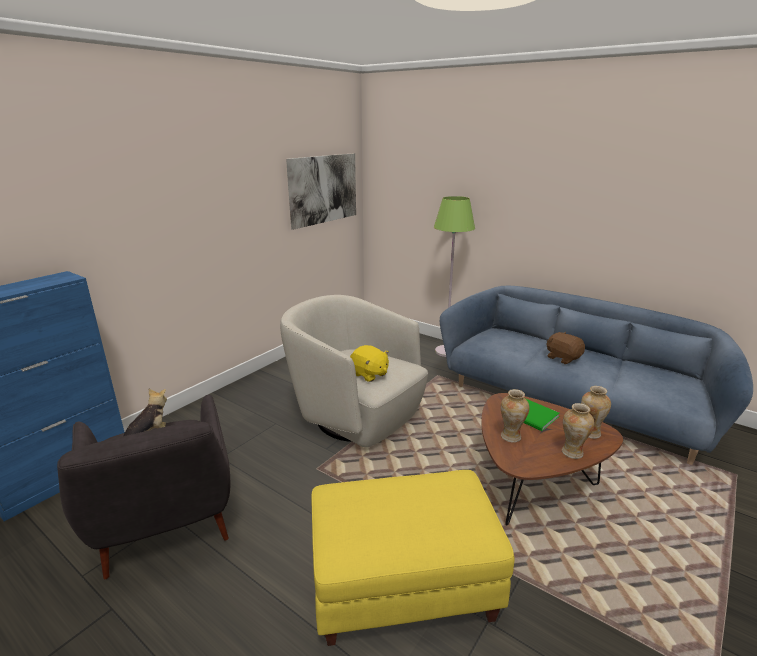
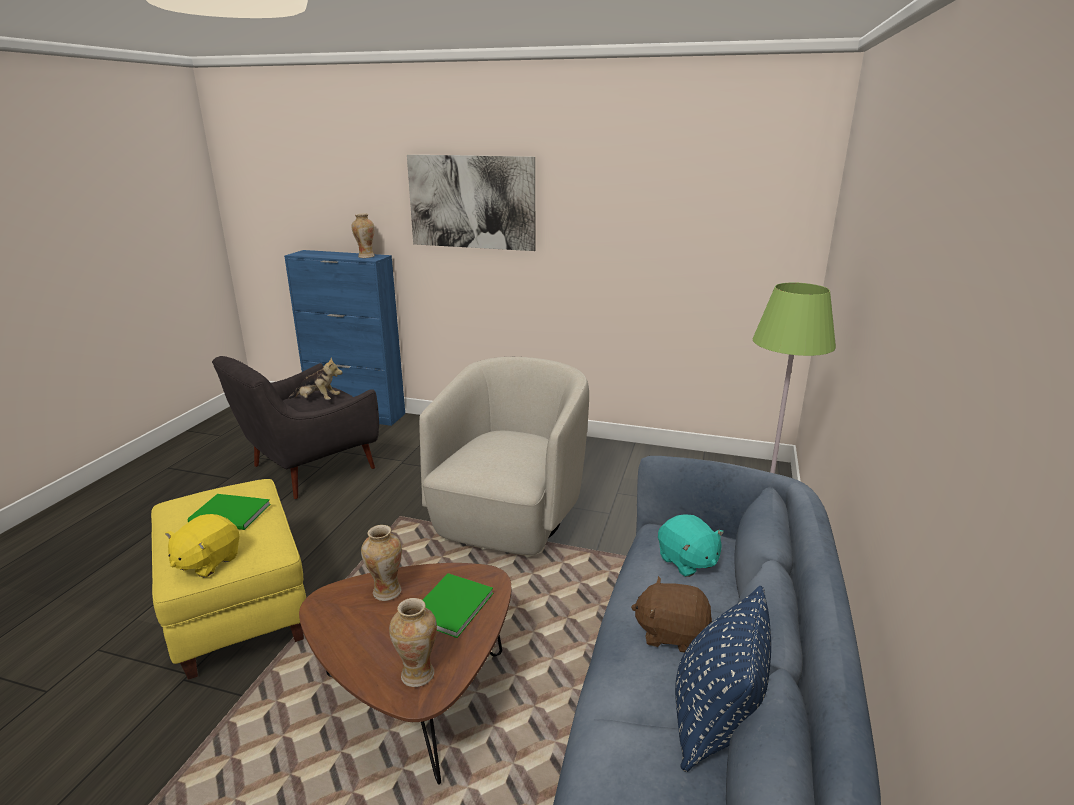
camera: 70 degrees right, 0 degrees up
(323, 189) = (725, 237): picture -> picture (471, 202)
(369, 374) = (472, 458): yellow plush toy -> yellow plush toy (207, 562)
(392, 504) = (231, 515): none -> green book
(507, 342) = (687, 562): none -> turquoise plush toy
(563, 358) = (671, 633): brown plush toy -> brown plush toy turned 105 degrees counterclockwise
(572, 453) = (357, 653): vase -> vase (365, 256)
(618, 361) = (714, 721): none -> blue pillow

